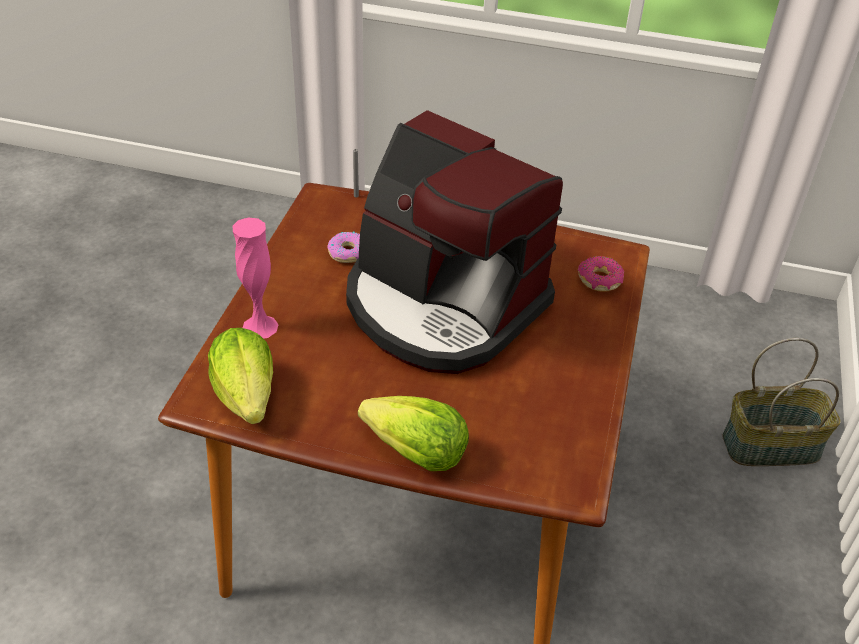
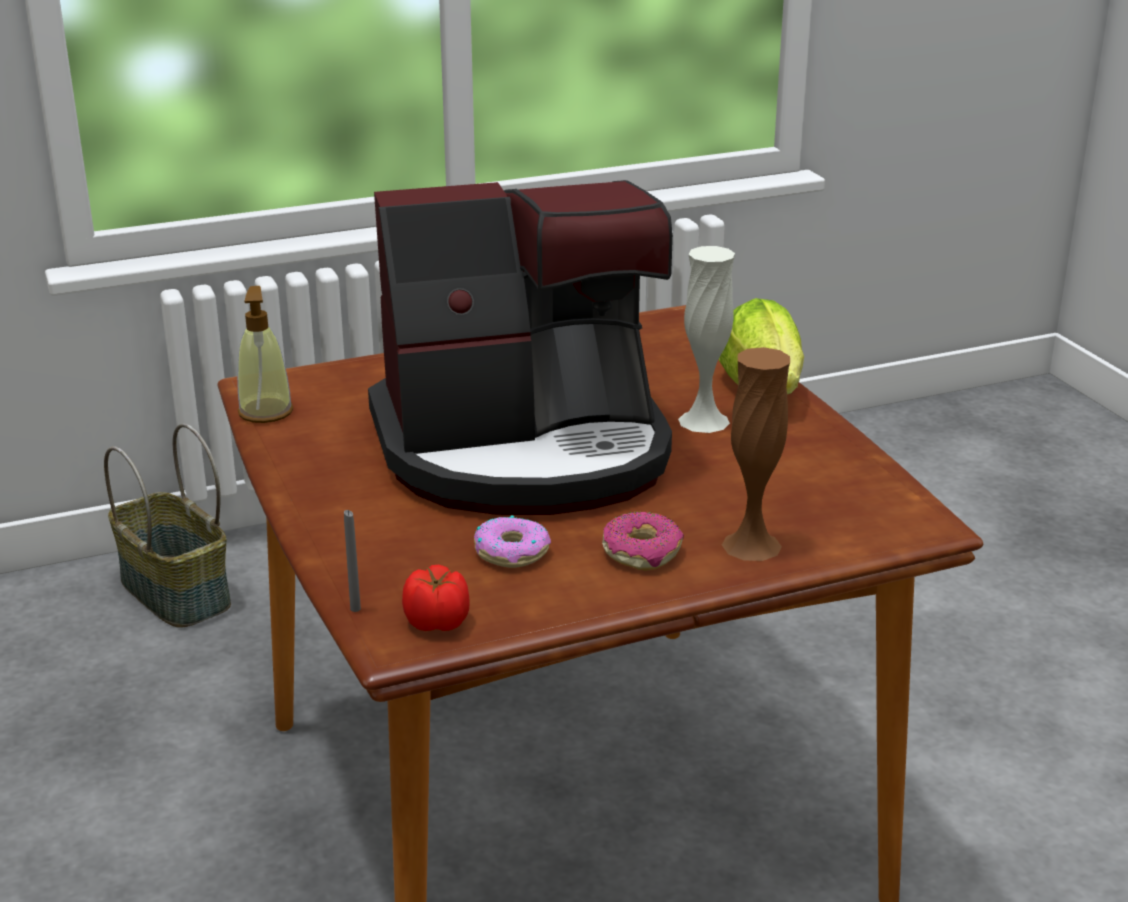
camera: 125 degrees left, 15 degrees down
(246, 395) = (860, 500): lettuce -> none
(260, 326) = (751, 545): pink vase -> brown vase
(319, 210) = (438, 623): none -> tomato
(402, 395) = (703, 421): none -> white vase
(442, 306) = (525, 450): coffee machine -> coffee machine turned 75 degrees clockwise
(582, 242) = (265, 411): none -> soap dispenser
(599, 280) = (339, 383): donut -> donut (642, 552)

